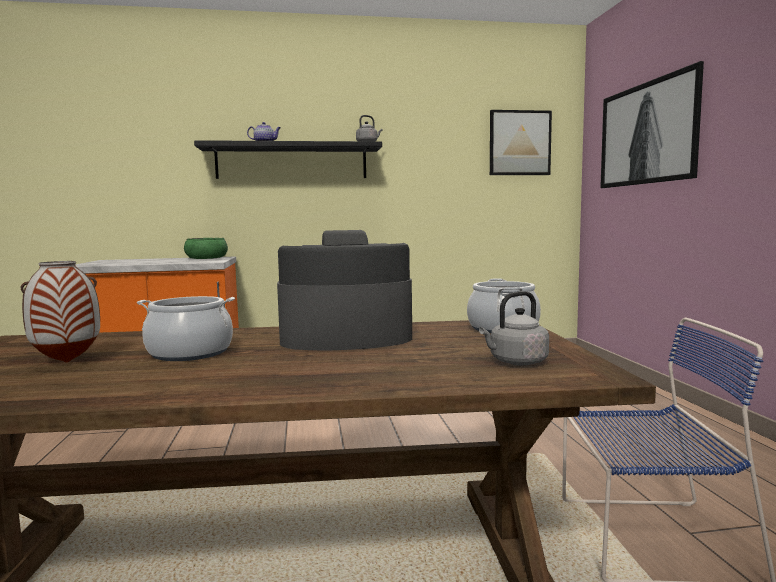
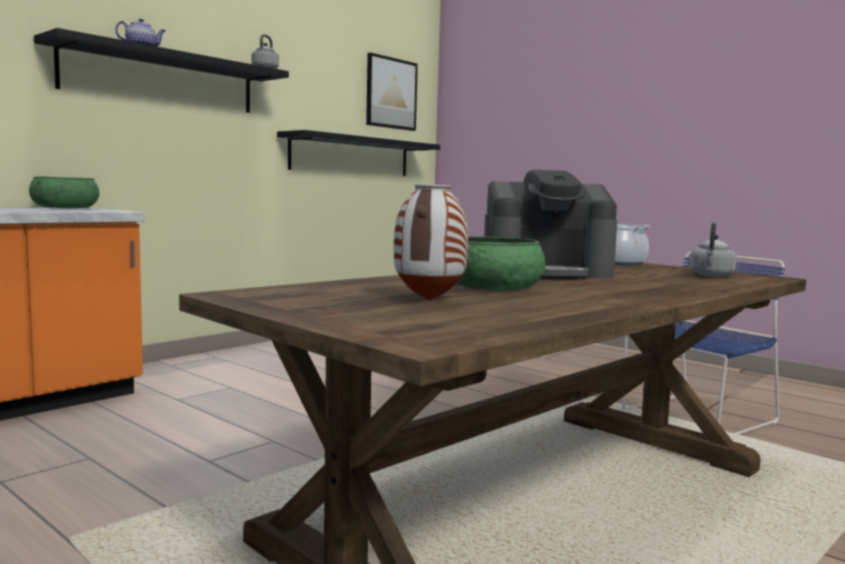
camera: 40 degrees left, 0 degrees up
(190, 353) = (493, 287): cooking pot -> green bowl
(345, 337) = (546, 272): coffee machine -> coffee machine turned 135 degrees counterclockwise
(472, 204) = (351, 156): none -> black shelf
(648, 133) = (527, 102): picture -> none

